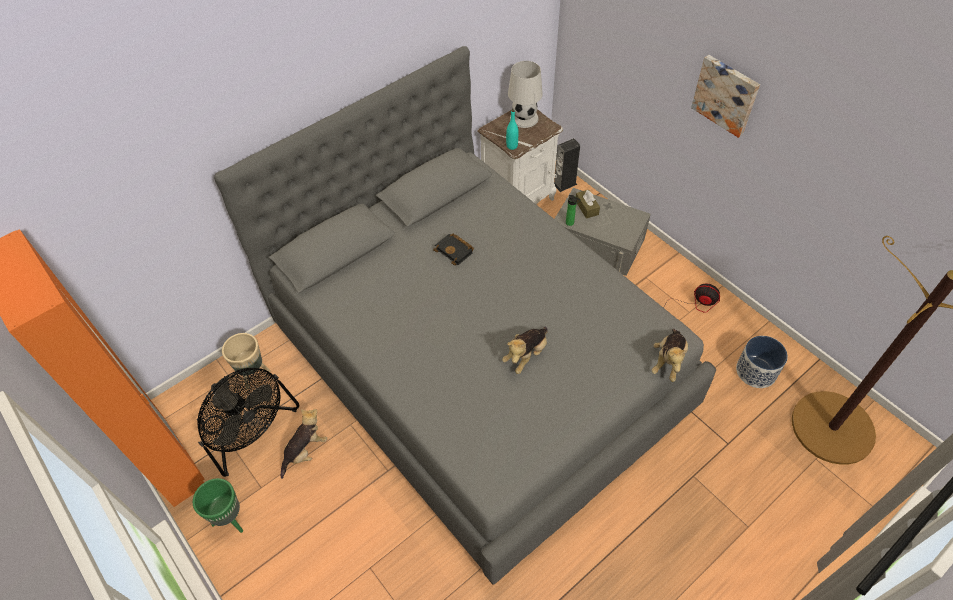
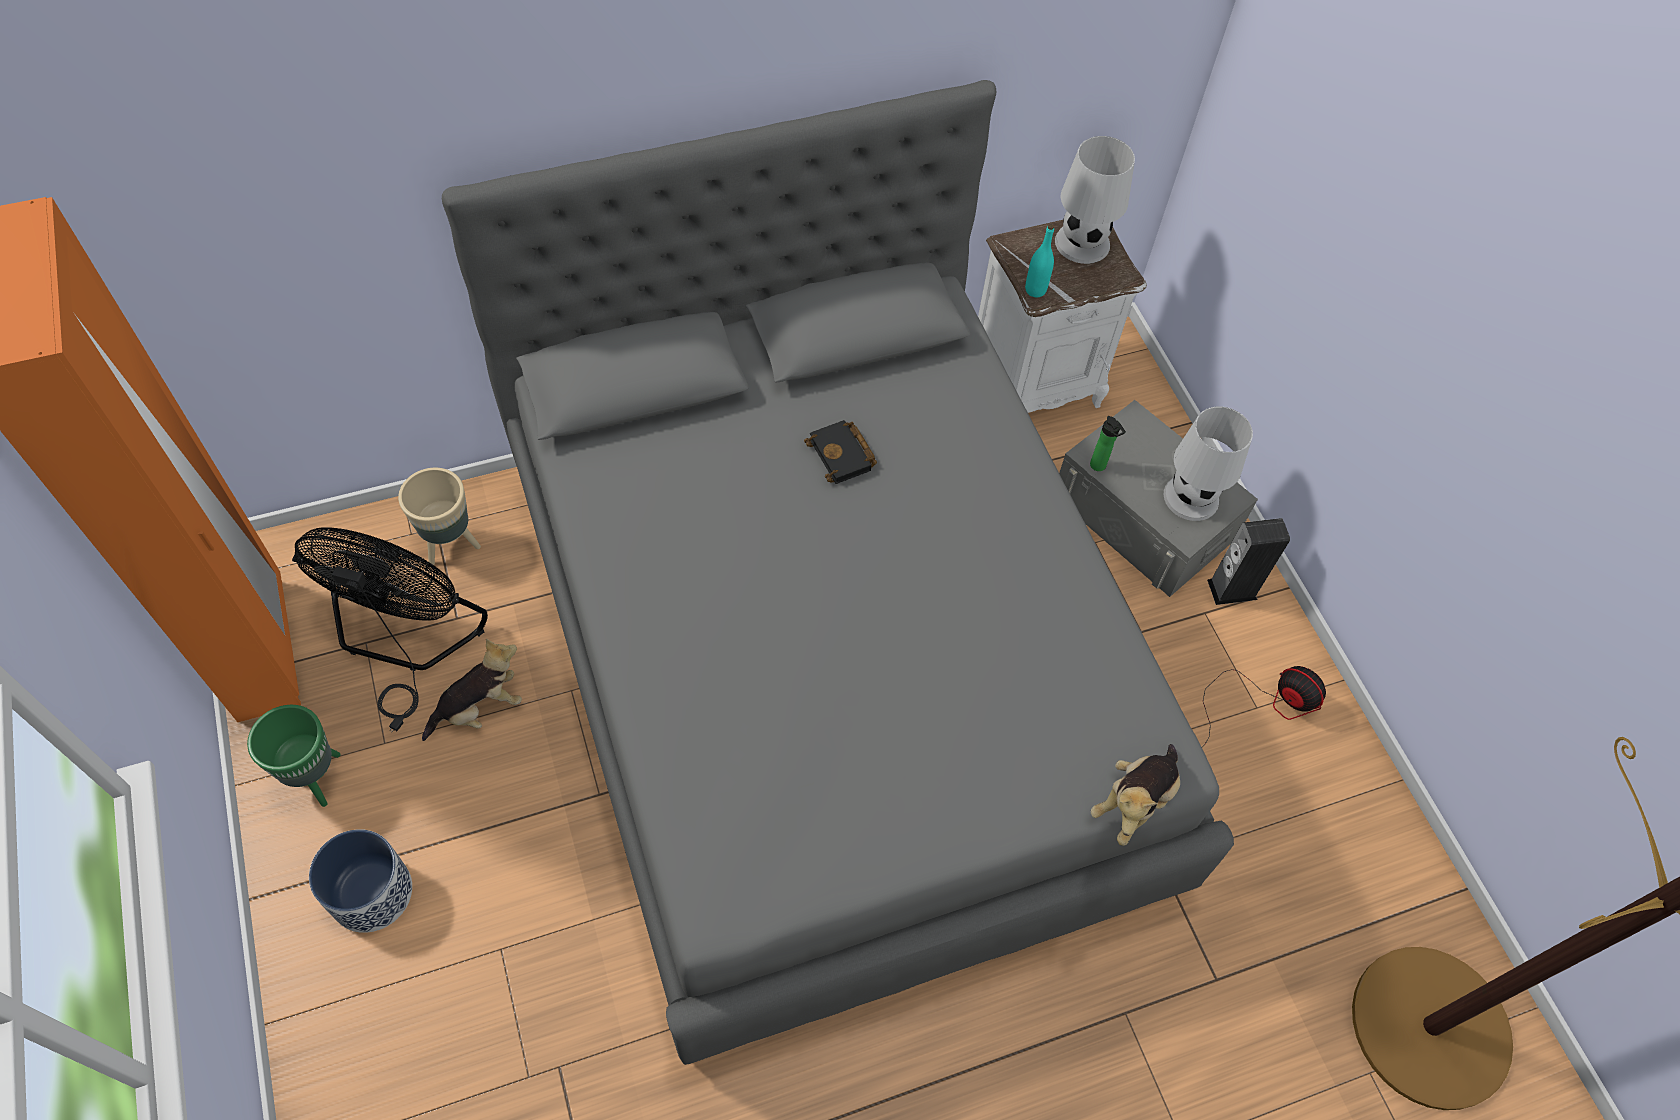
camera: 15 degrees right, 5 degrees up
(247, 433) = (399, 642): black fan -> black fan turned 135 degrees counterclockwise
(526, 355) = (881, 694): plush toy -> none
(564, 184) = (1133, 383): speaker -> speaker (1232, 589)
(586, 207) = (1142, 447): brown tissue box -> none
(620, 223) = (1192, 497): none -> white table lamp
(726, 95) = (1451, 336): picture -> none
(756, 371) = (1332, 866): planter -> planter (372, 893)

